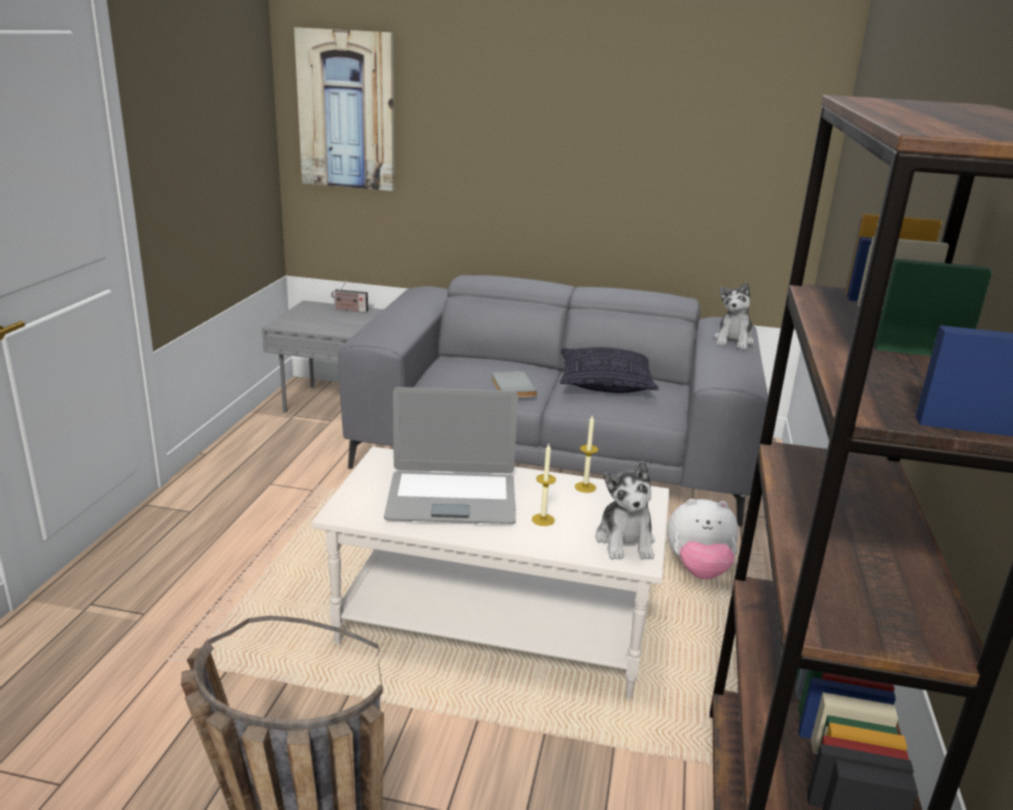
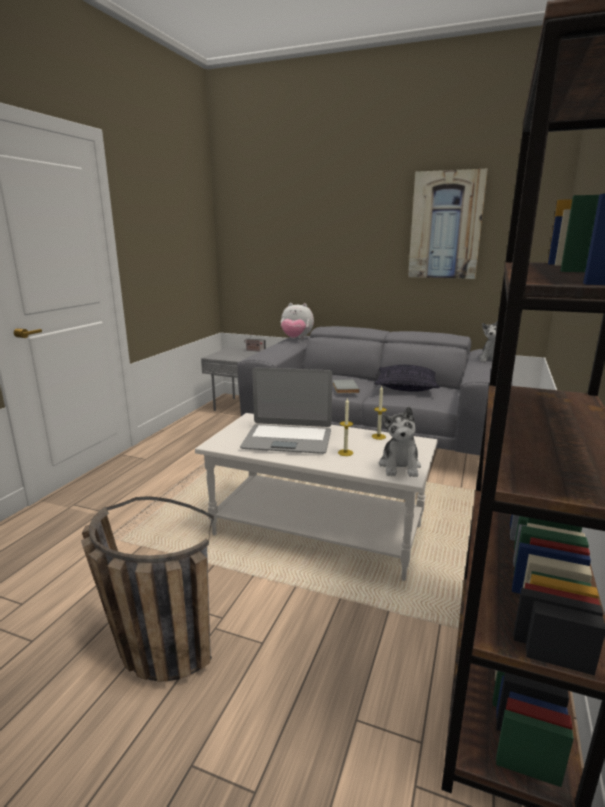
camera: 10 degrees right, 5 degrees down
(347, 110) = (254, 231): picture -> picture (446, 225)
(698, 569) = (464, 504): plush toy -> plush toy (296, 339)

